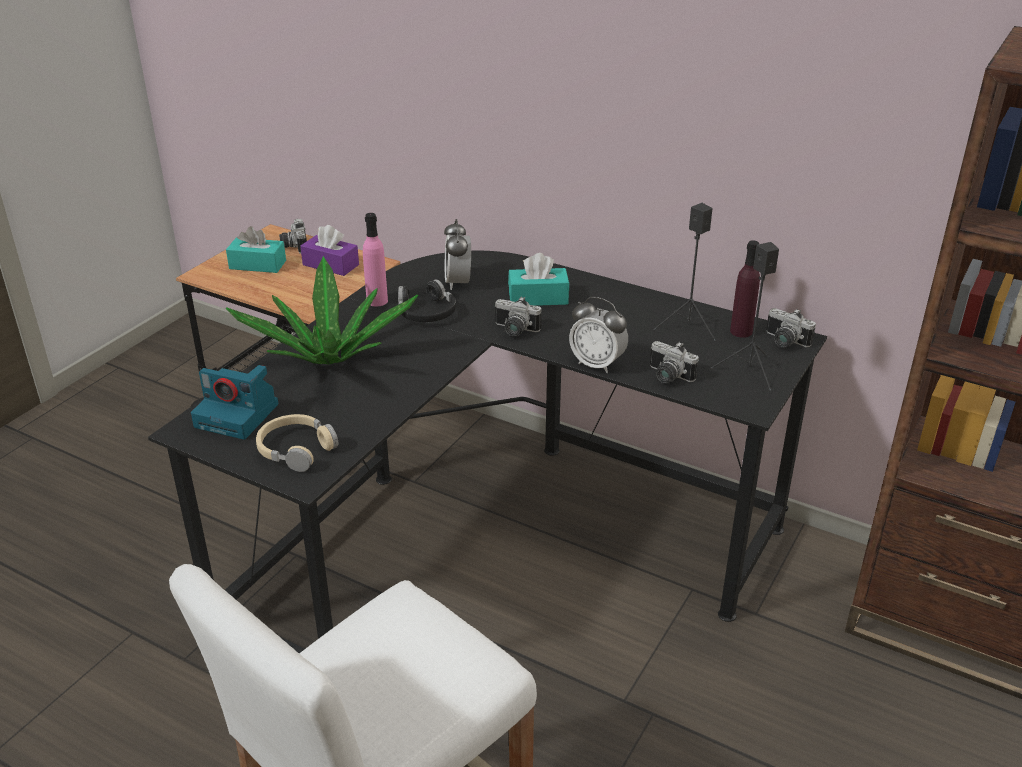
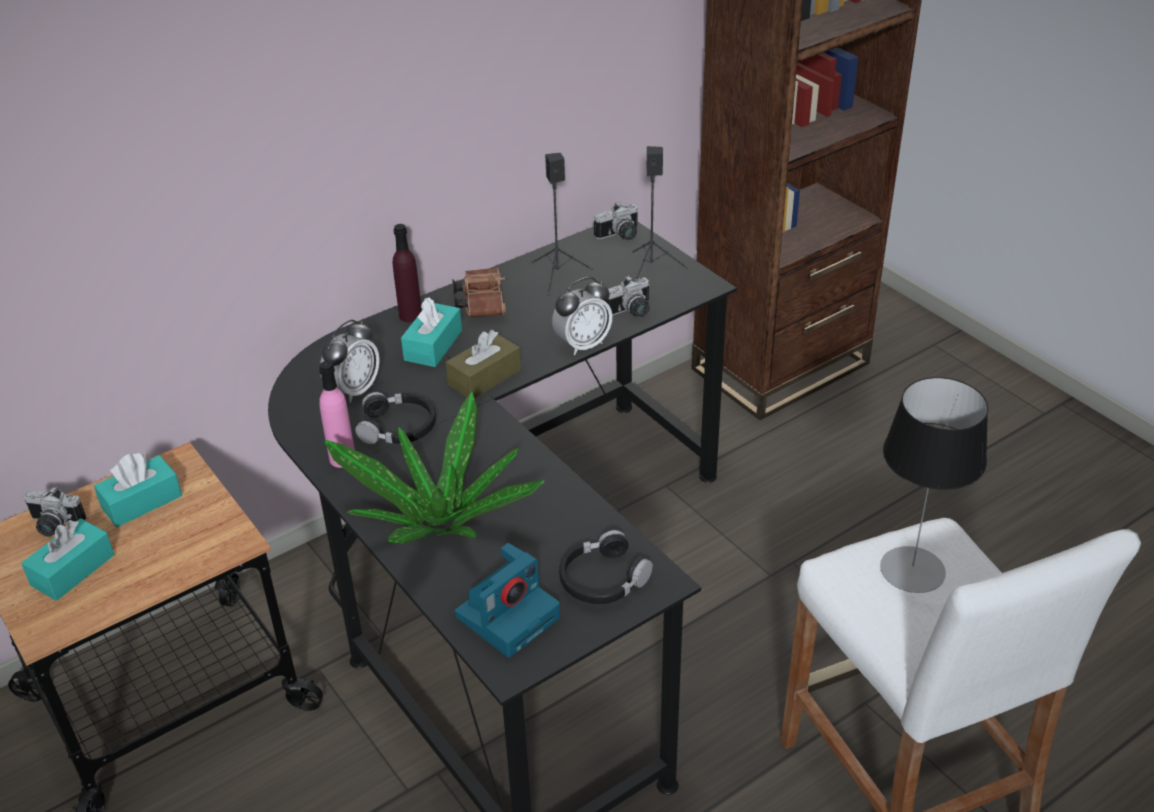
camera: 65 degrees left, 5 degrees up
(296, 449) = (602, 579): beige headphones -> black headphones
(330, 265) = (142, 502): purple tissue box -> turquoise tissue box
(415, 650) = (912, 569): none -> table lamp
(458, 282) = (354, 390): alarm clock -> alarm clock turned 75 degrees counterclockwise
(514, 330) = (484, 377): camera -> brown tissue box
(613, 302) = (481, 303): none -> brown binoculars
(741, 331) = (587, 251): purple bottle -> purple bottle (410, 315)

